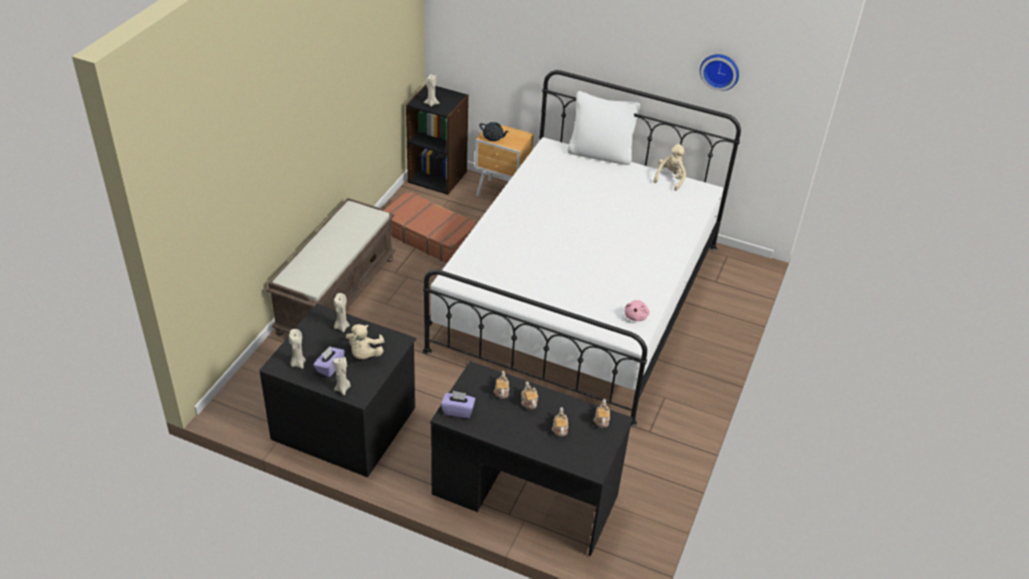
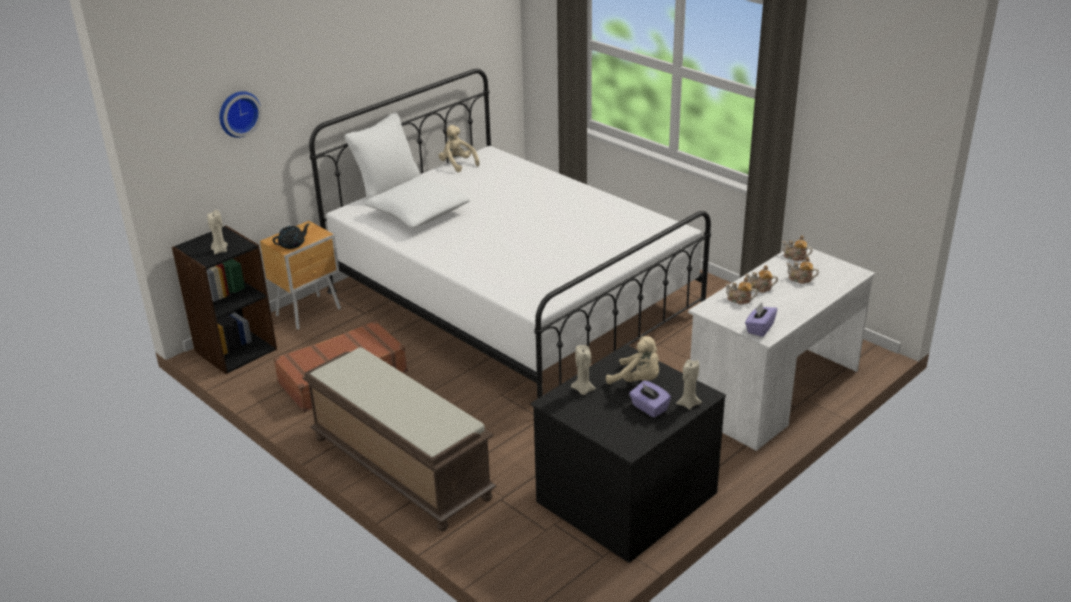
camera: 65 degrees left, 10 degrees down
(298, 363) = (632, 430): beige candle -> none
(525, 495) = (773, 392): black desk -> white desk
(567, 181) = (418, 214): none -> white pillow
(636, 316) = (649, 222): pink plush toy -> none
(720, 71) = (450, 32): wall clock -> wall clock (238, 113)

